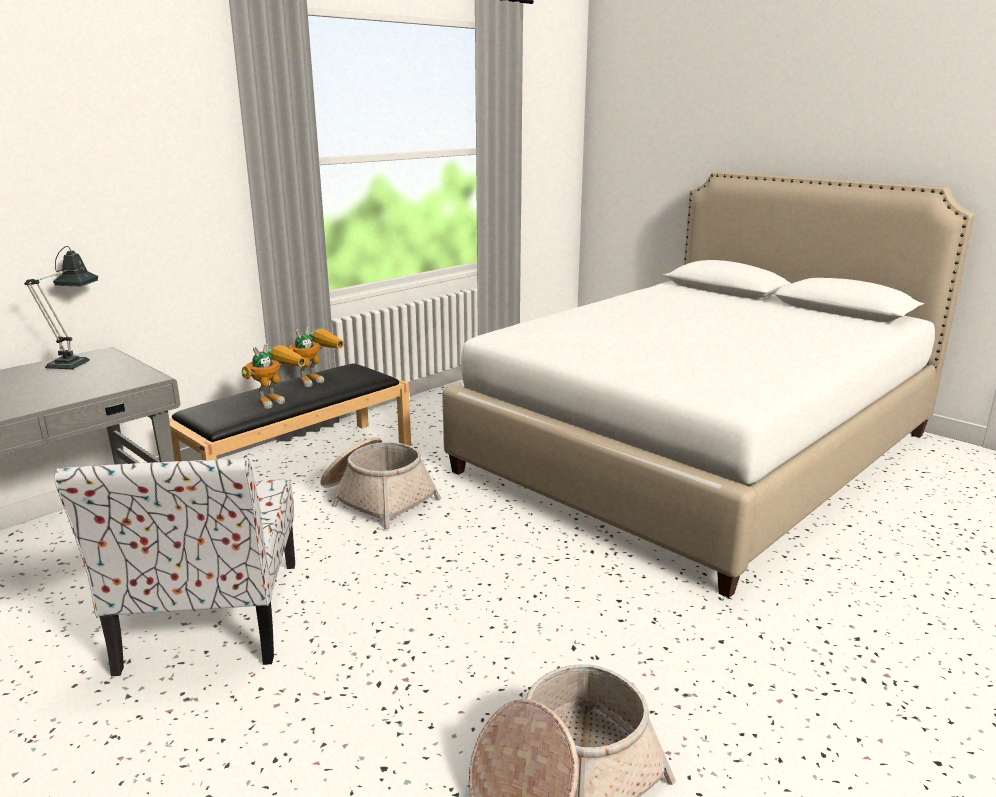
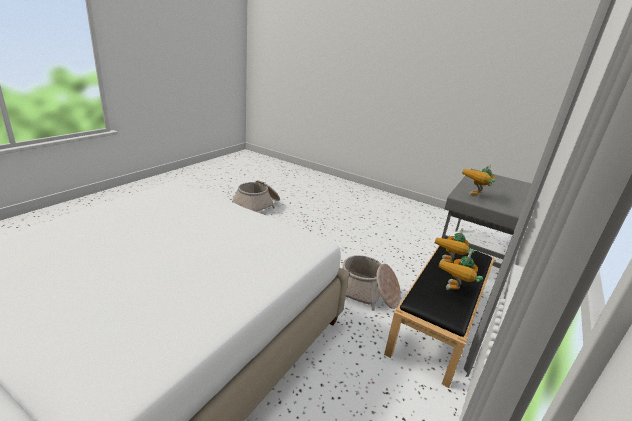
camera: 165 degrees right, 5 degrees up
(73, 363) = (513, 205): table lamp -> none
(113, 376) = (475, 197): none -> toy robot
(210, 618) = (380, 235): chair -> none

